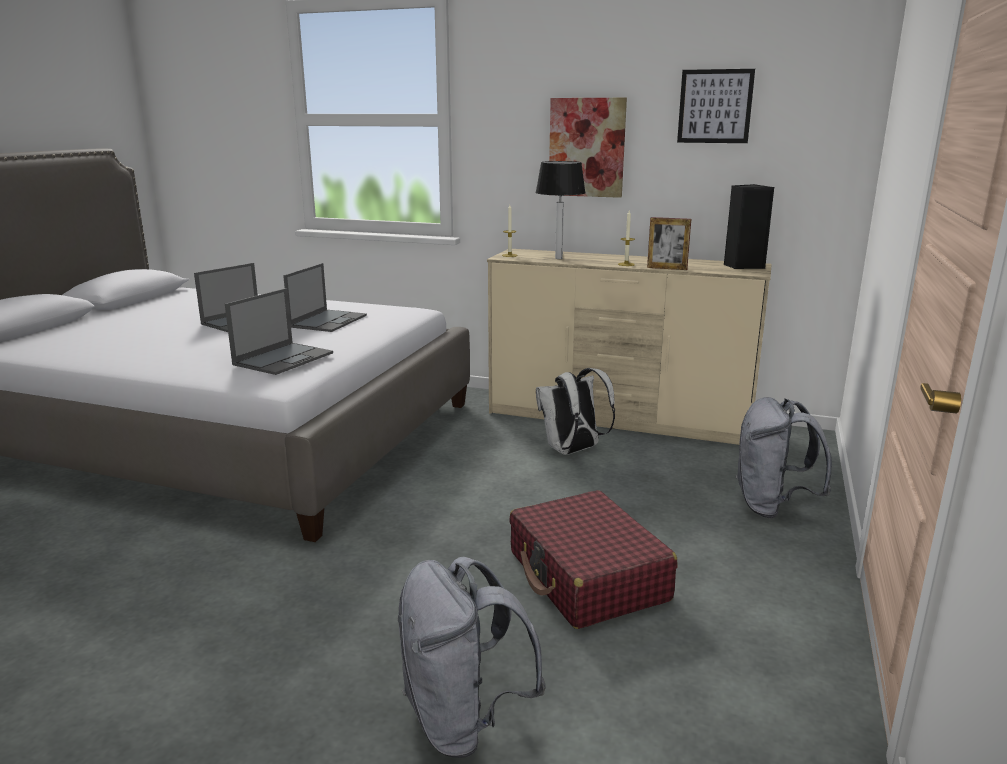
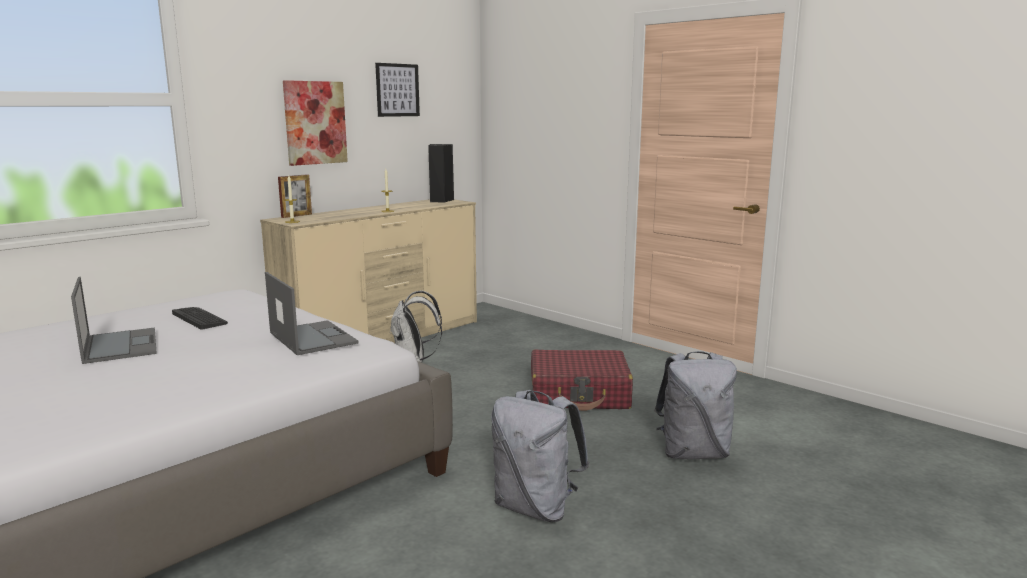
camera: 65 degrees left, 5 degrees down
(328, 321) = (199, 318): laptop -> keyboard
(559, 258) = (333, 216): table lamp -> none
(667, 268) = (417, 208): picture frame -> picture frame (296, 215)
(772, 506) = (549, 337): grey backpack -> grey backpack (536, 508)

